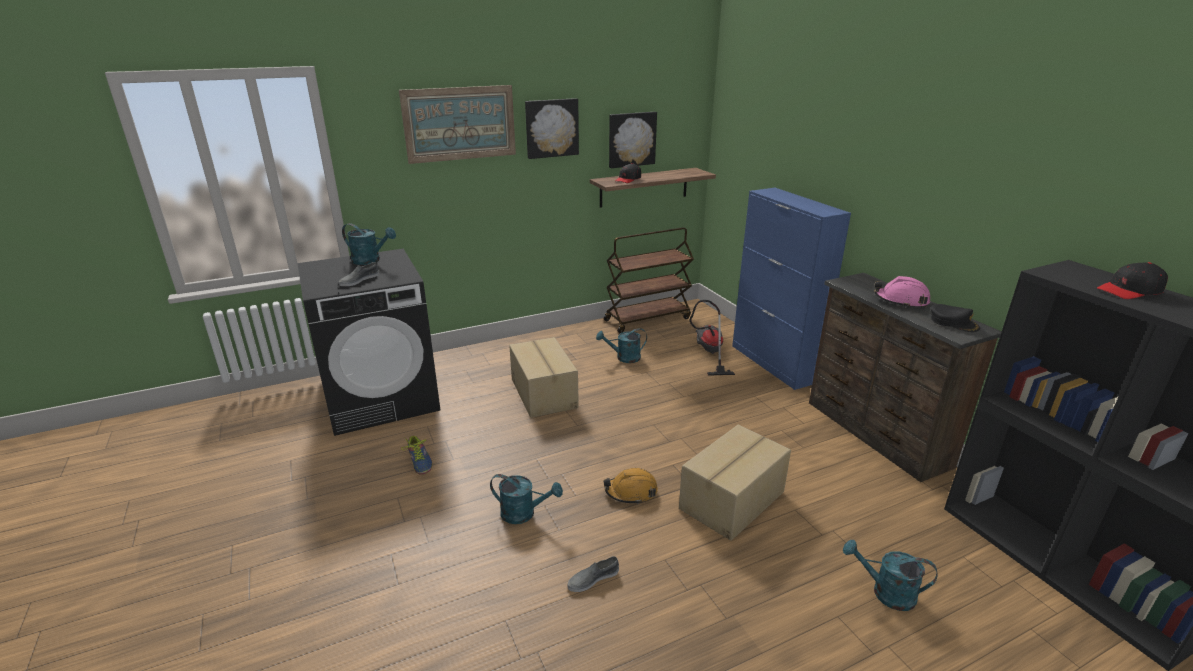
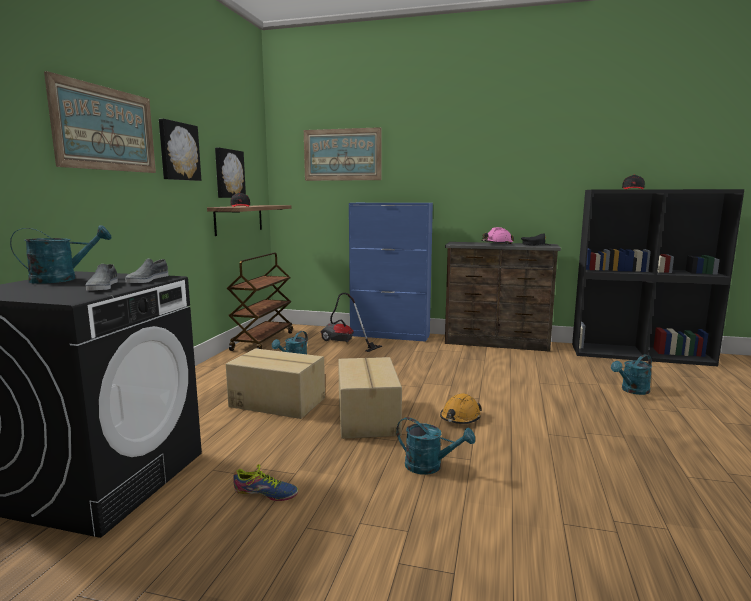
camera: 50 degrees left, 15 degrees down
(524, 513) = (430, 466): turquoise watering can -> turquoise watering can turned 60 degrees clockwise
(593, 578) = (544, 466): grey shoe -> grey shoe (147, 280)
(733, 500) = (511, 393): cardboard box -> cardboard box (369, 417)
(775, 120) = (342, 154): none -> picture

